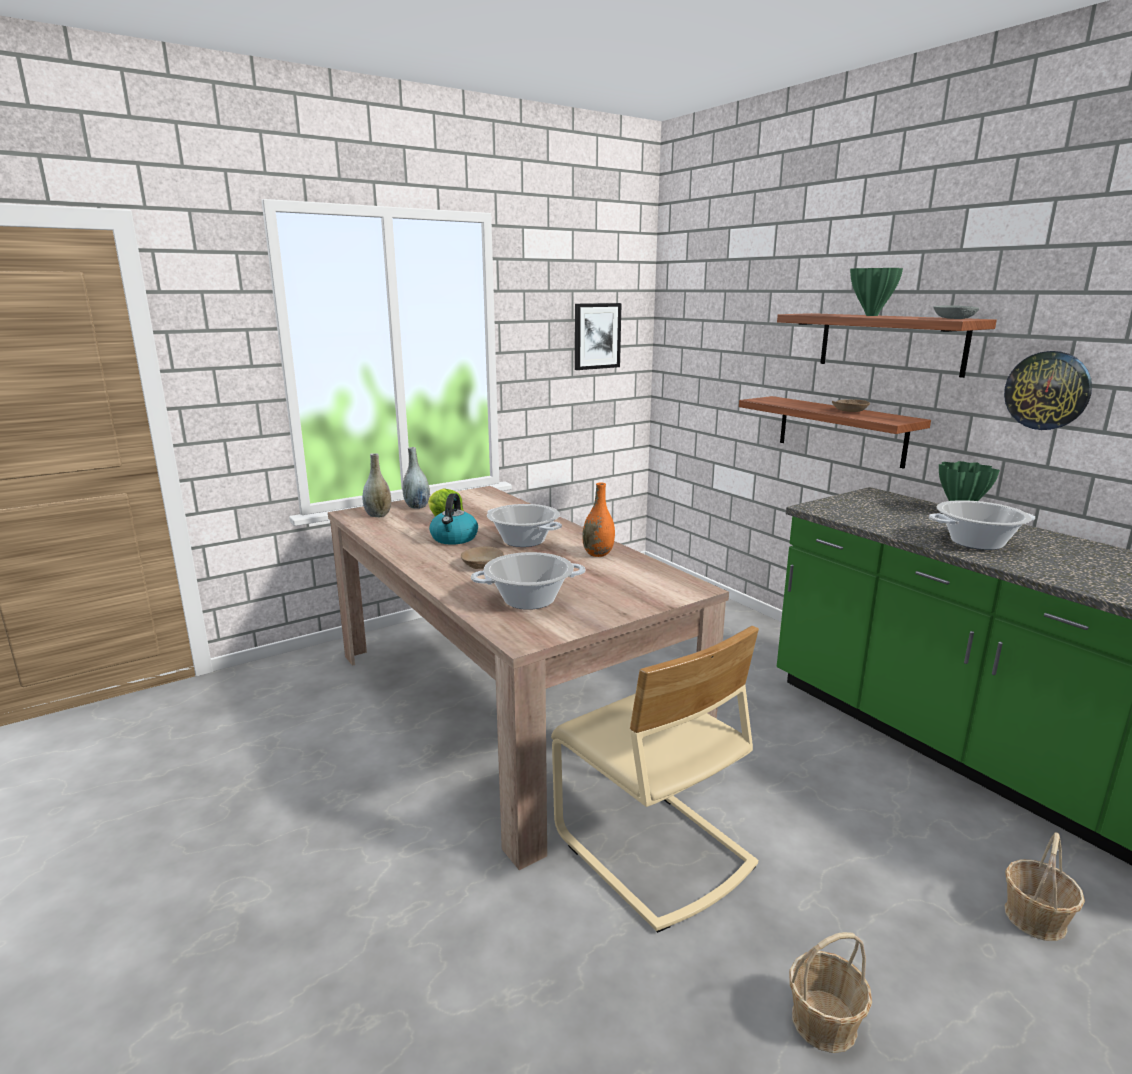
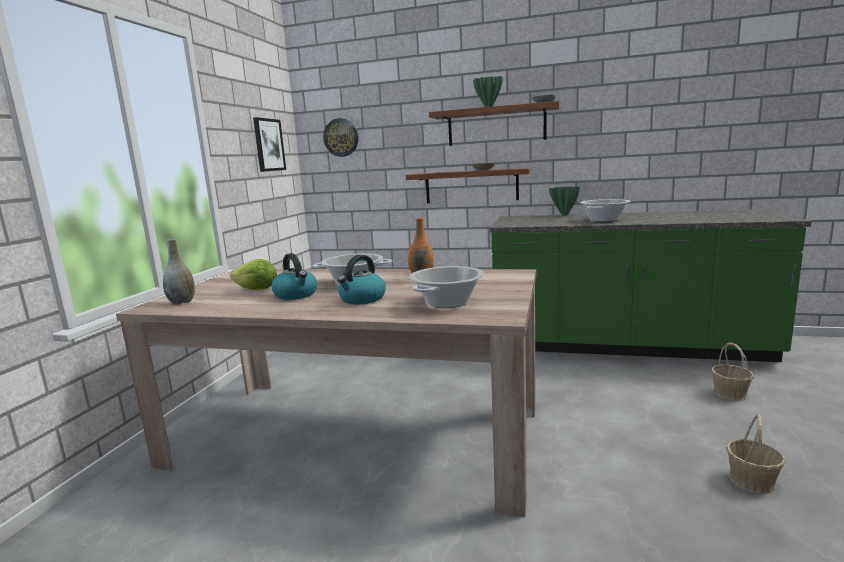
camera: 40 degrees left, 5 degrees down
(417, 506) = (206, 290): grey vase -> none
(482, 565) = (362, 299): beige bowl -> kettle
(652, 850) = (570, 459): beige chair -> none
(1047, 390) = (593, 139): wall clock -> wall clock (341, 137)

